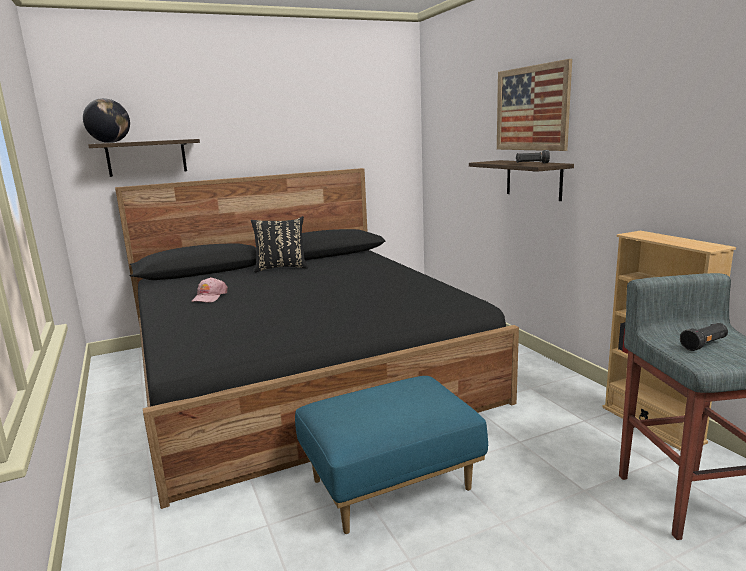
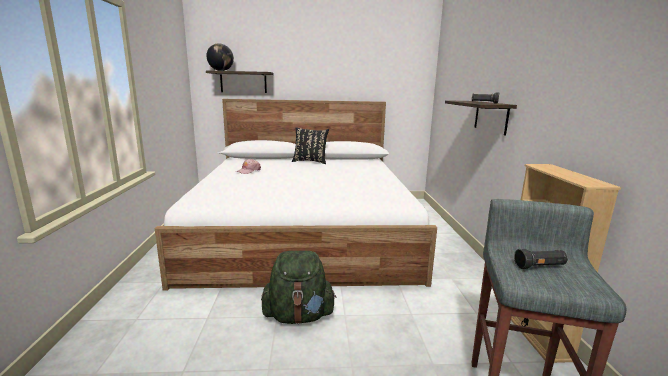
camera: 20 degrees right, 0 degrees up
(302, 371) = (304, 231): black bed -> white bed
(391, 484) = (298, 316): blue ottoman -> green backpack
(531, 108) = (496, 59): picture -> none

